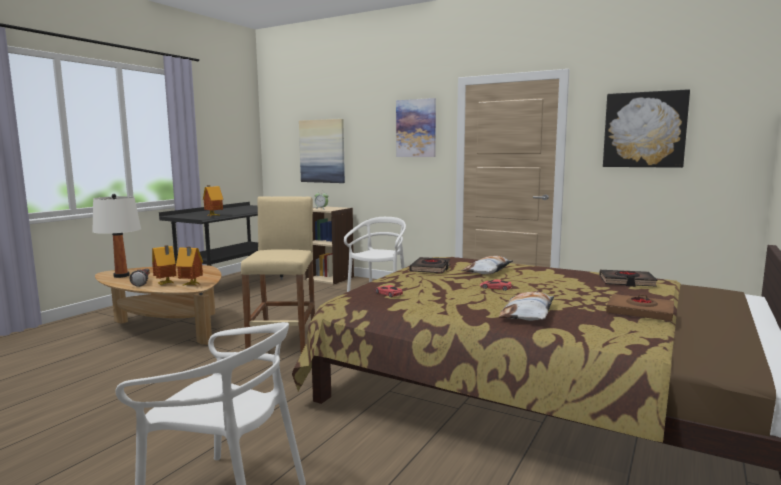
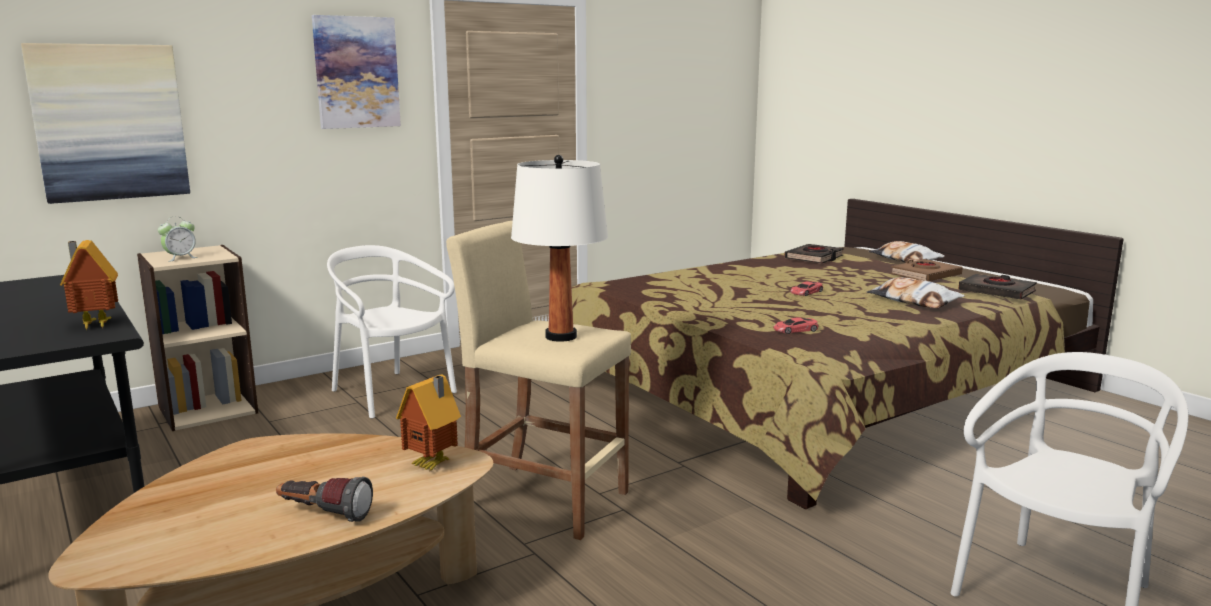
camera: 65 degrees left, 5 degrees up
(121, 276) = (179, 544): white table lamp -> white table lamp (560, 337)
(166, 284) = (382, 489): toy house -> none
(430, 269) = (678, 297): black book -> black book (997, 292)
(488, 271) = (717, 282): pillow -> pillow (905, 259)
(644, 130) = (663, 82): picture -> none

